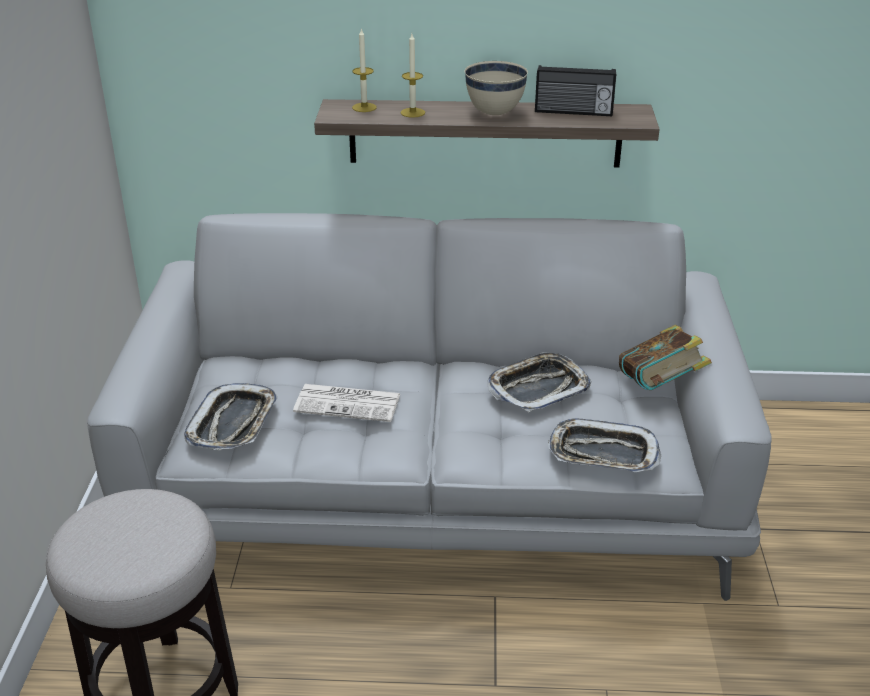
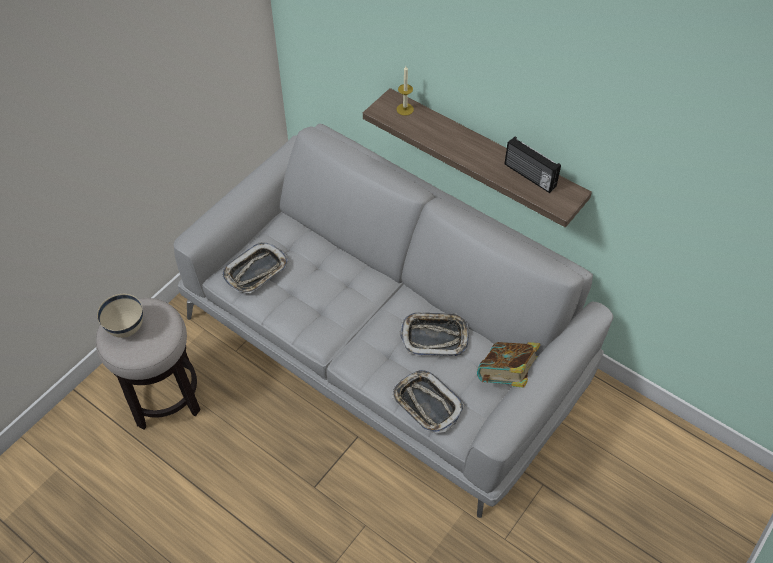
camera: 35 degrees right, 20 degrees up
(349, 403) = (324, 289): newspaper -> none
(412, 112) = (428, 129): candle -> none
(494, 113) = (477, 153): beige bowl -> beige bowl (126, 329)

